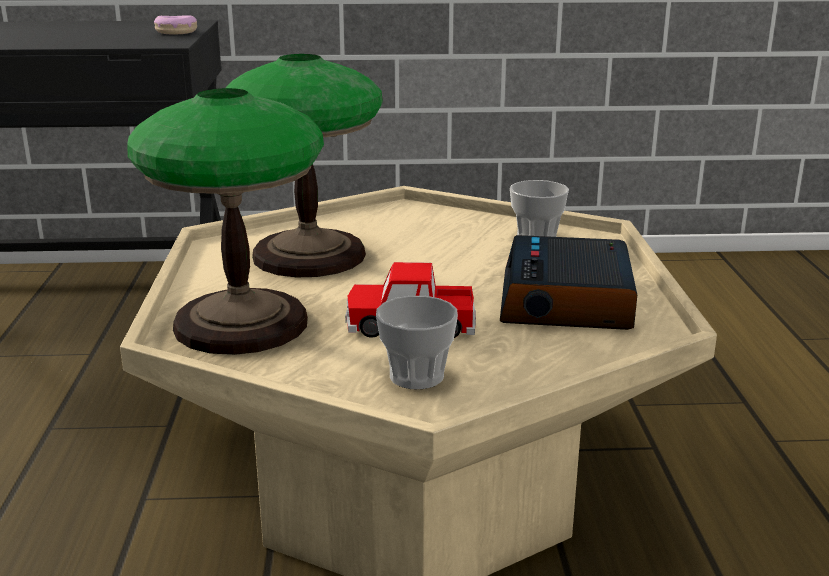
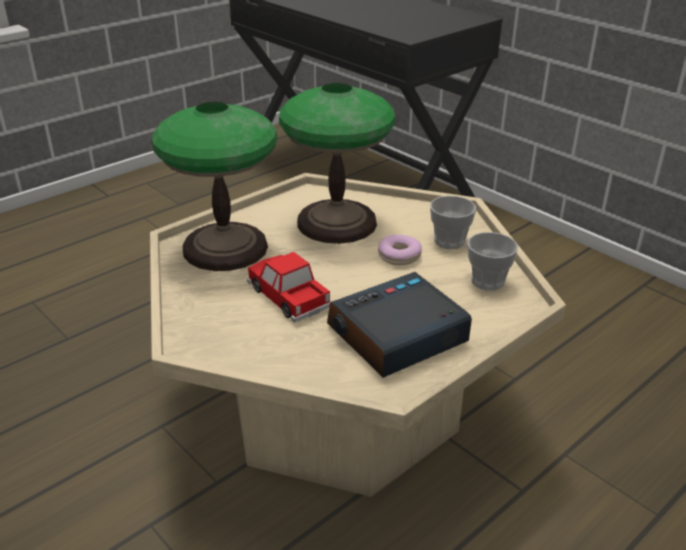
camera: 50 degrees right, 10 degrees up
(176, 32) = (443, 26): donut -> donut (399, 256)
(416, 376) = (227, 327): cup -> cup (449, 241)

